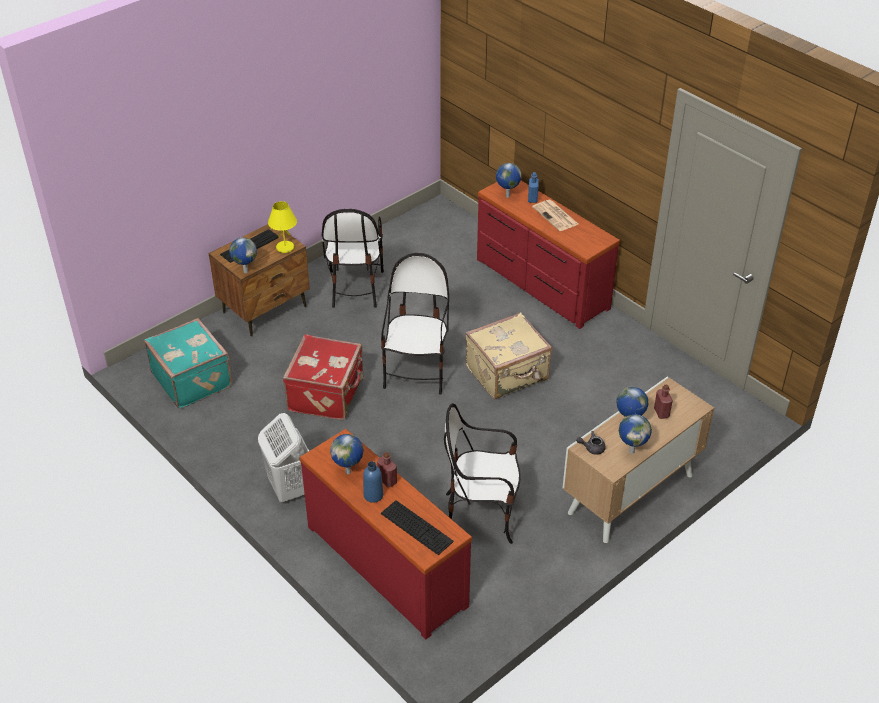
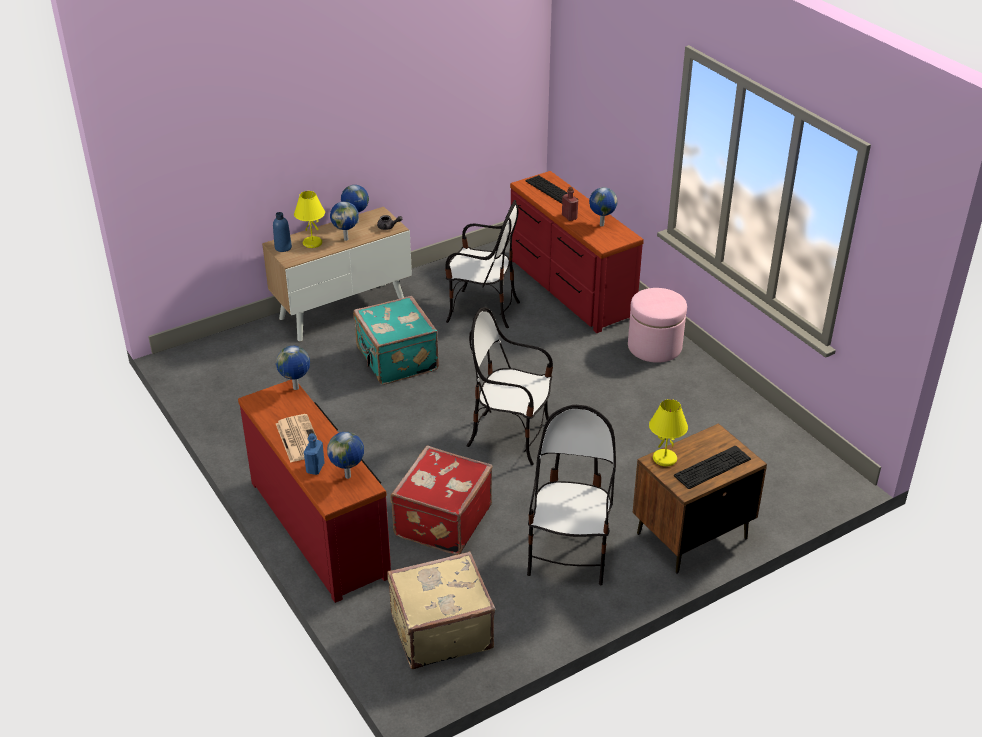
camera: 170 degrees left, 5 degrees down
(193, 379) = (768, 457): turquoise suitcase -> turquoise suitcase (396, 360)
(245, 271) = (714, 432): globe -> globe (296, 388)
(288, 488) = (654, 347): white laundry basket -> pink ottoman
(327, 394) = (614, 424): red suitcase -> red suitcase (441, 521)
(373, 495) = (582, 210): blue bottle -> blue bottle (283, 247)
(417, 371) = (510, 437): chair -> chair turned 90 degrees clockwise
(508, 374) = (410, 422): beige suitcase -> beige suitcase (440, 630)
(661, 413) = (312, 243): red bottle -> yellow table lamp

